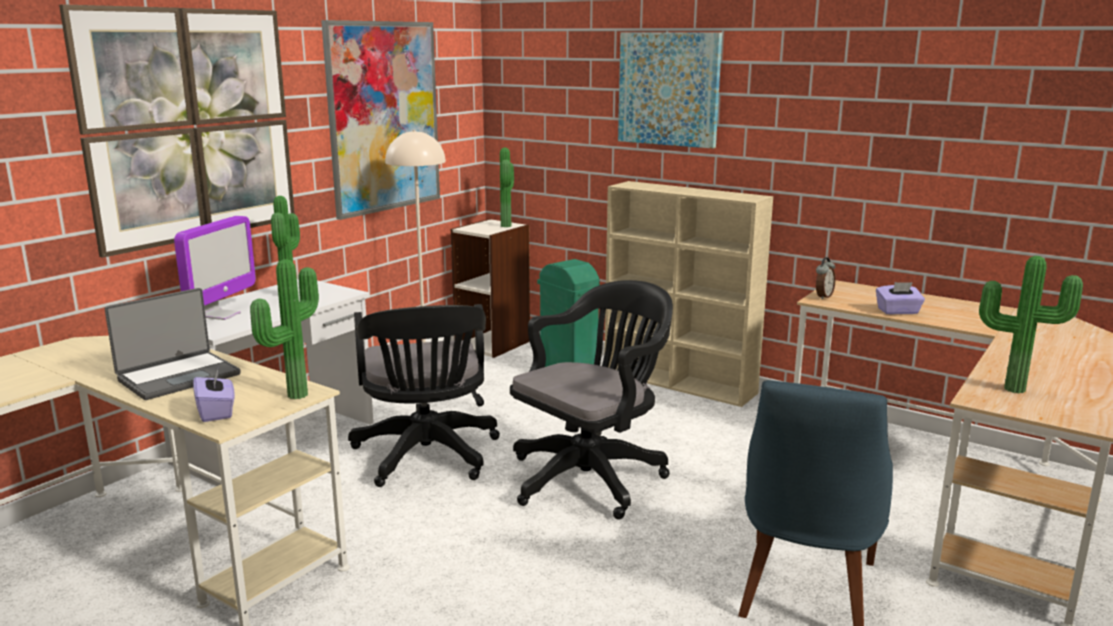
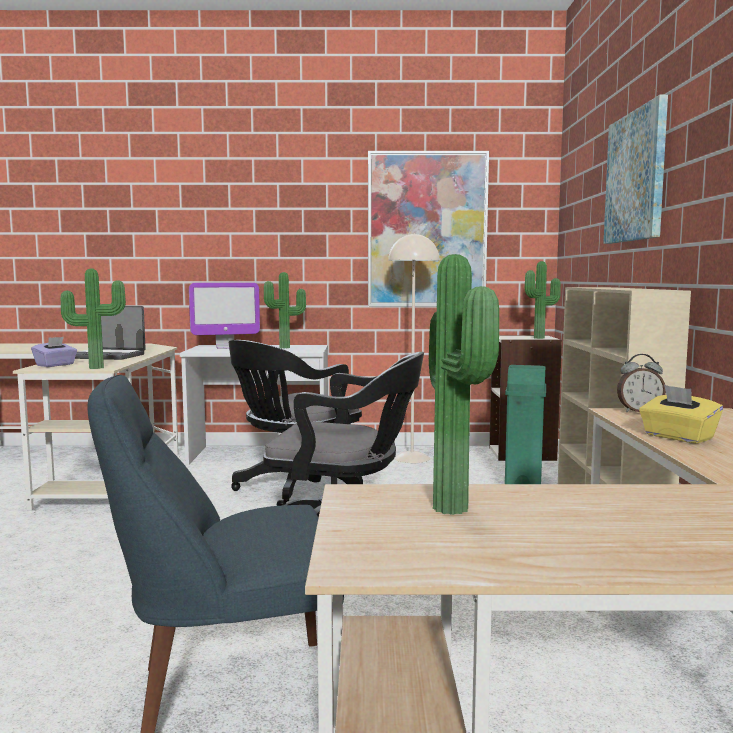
camera: 55 degrees right, 10 degrees down
(190, 126) = (248, 223): picture -> none
(898, 311) = (678, 437): purple tissue box -> yellow tissue box

